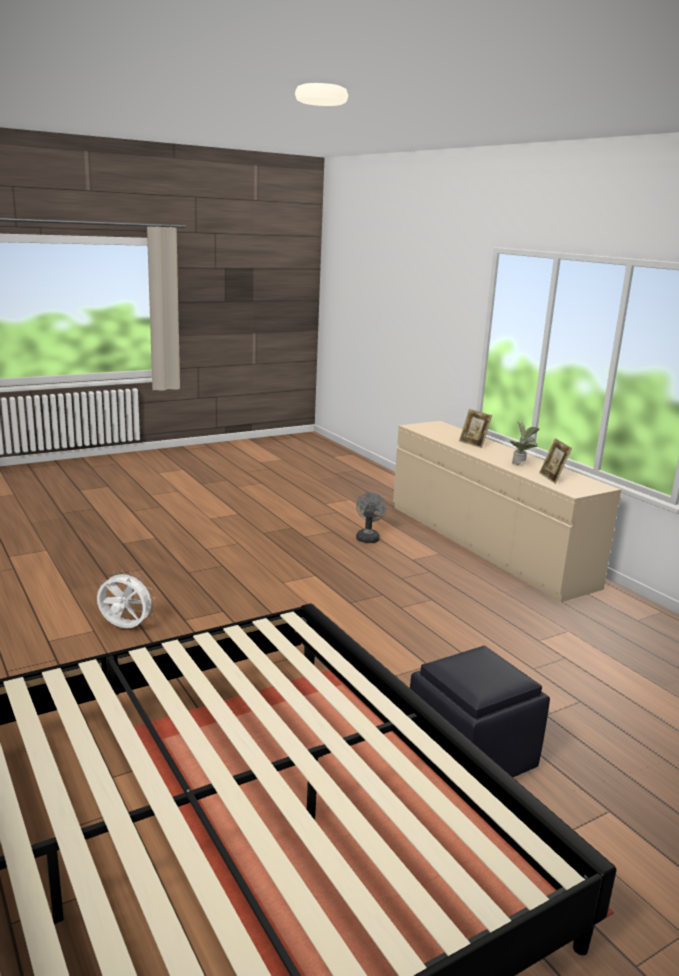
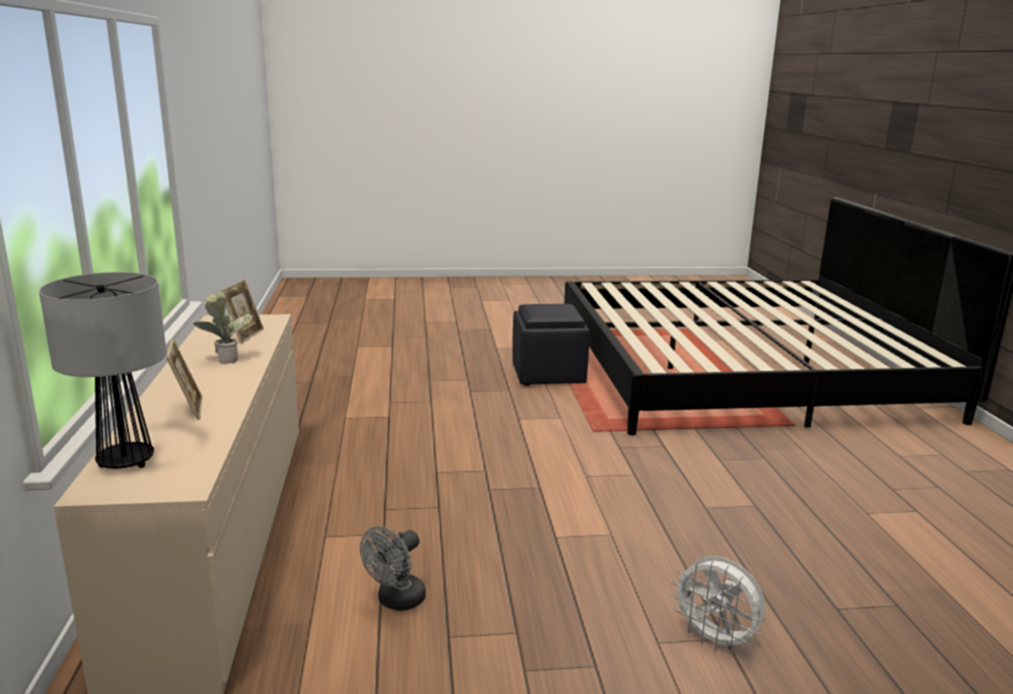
camera: 155 degrees left, 0 degrees up
(125, 628) = (828, 509): white fan -> white fan (715, 640)
(448, 429) = (126, 462): none -> table lamp

